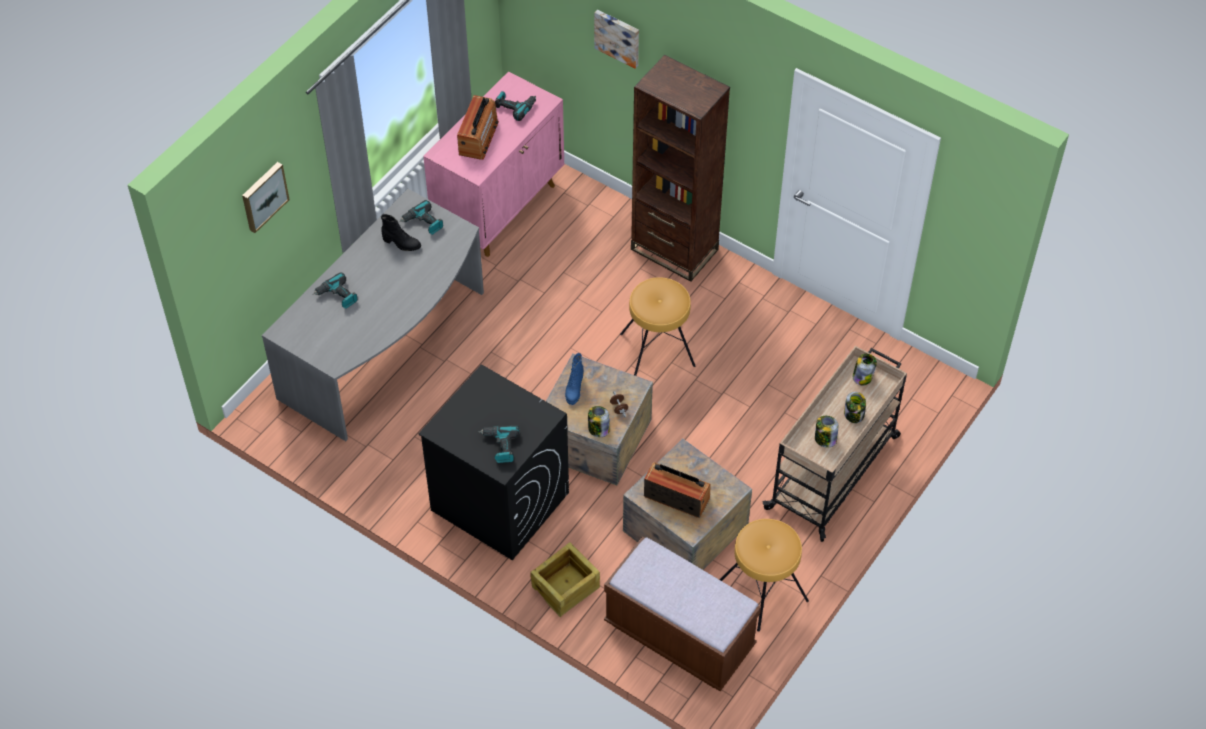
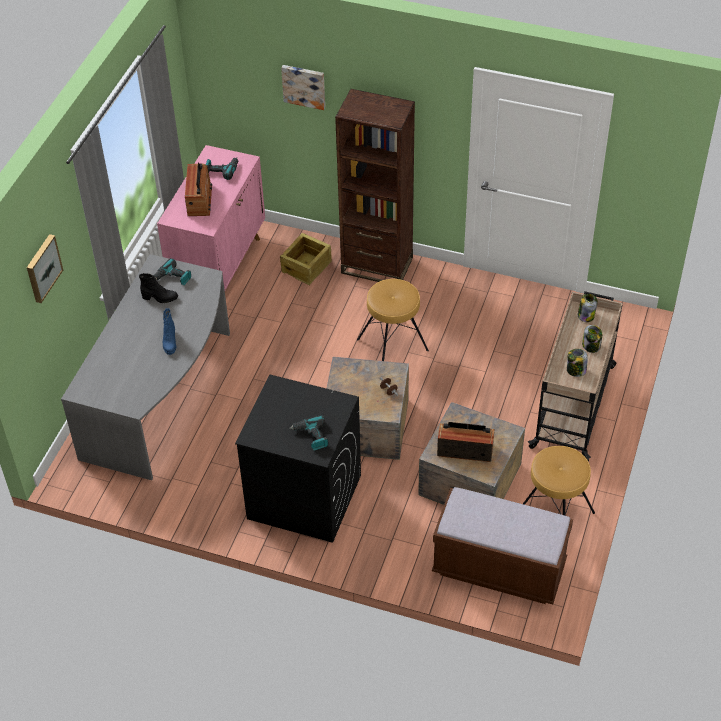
camera: 15 degrees left, 5 degrees down
(337, 296) = (118, 352): power drill -> none
(566, 587) = (387, 553): crate -> crate (307, 267)
(574, 389) = (345, 384): blue boot -> blue boot (169, 342)
(598, 429) = (377, 411): jar -> none

